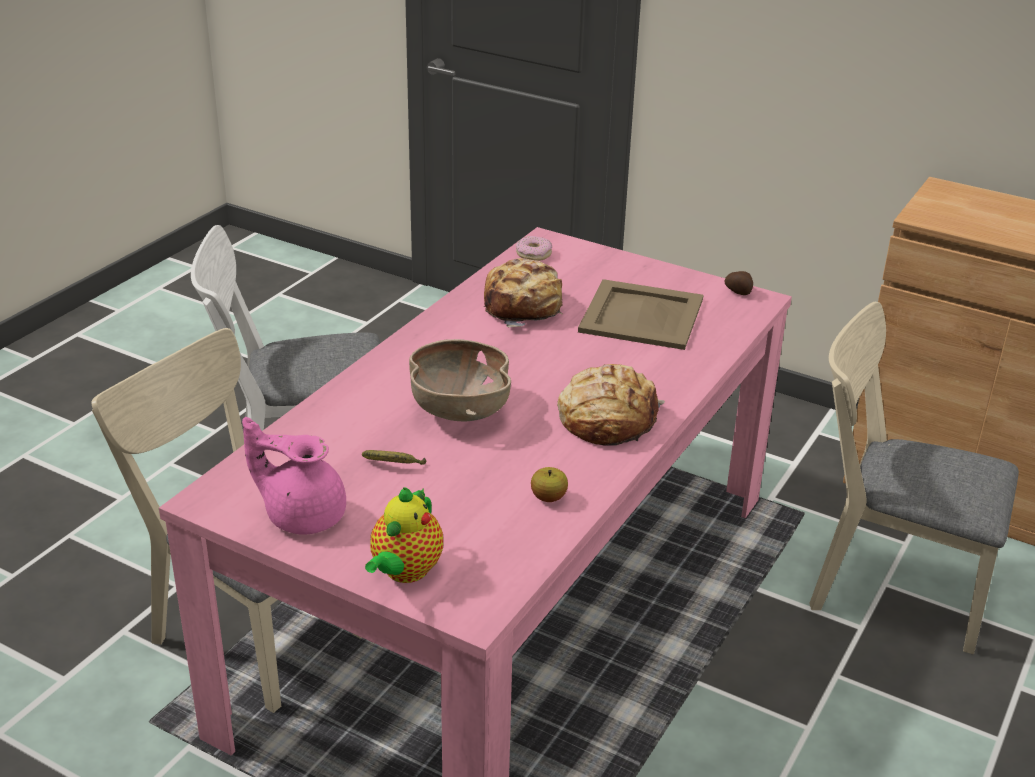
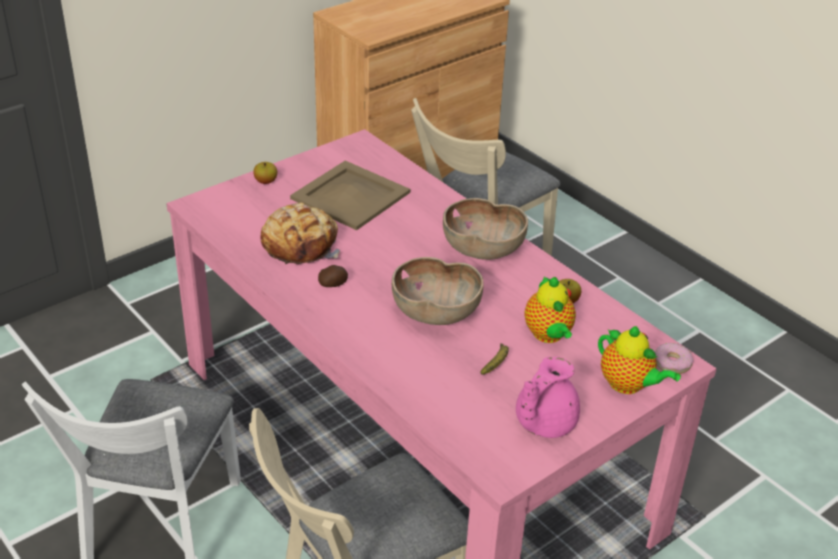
camera: 70 degrees left, 5 degrees up
(468, 494) = (548, 335): none -> teapot
(534, 254) = (215, 217): donut -> donut (672, 363)
(607, 419) = (482, 250): bread -> brown bowl
(621, 264) = (266, 181): none -> apple
(738, 292) = (345, 146): potato -> potato (333, 284)

